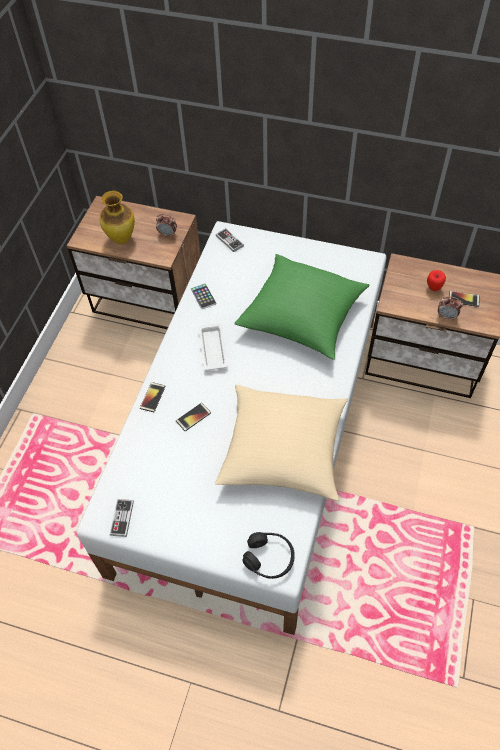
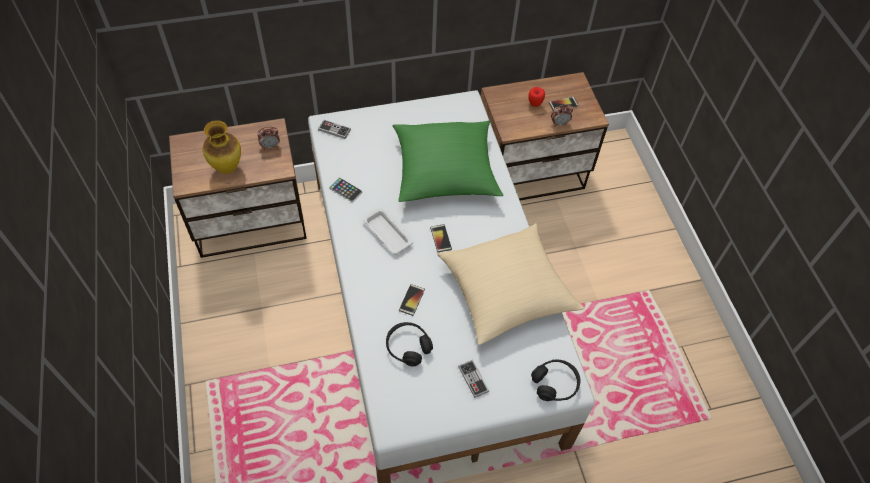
camera: 35 degrees left, 0 degrees up
(122, 518) = (410, 417): game controller -> game controller (473, 379)
(152, 397) = (363, 300): phone -> phone (441, 238)
(162, 456) = (408, 347): none -> black headphones

